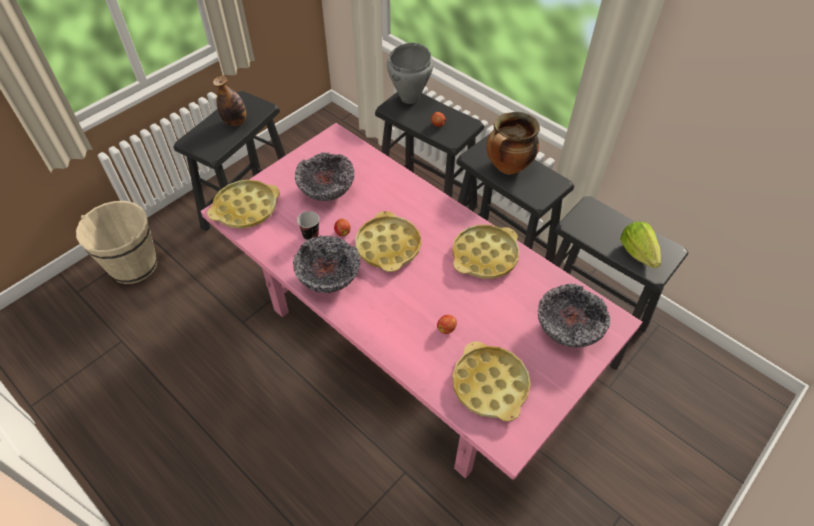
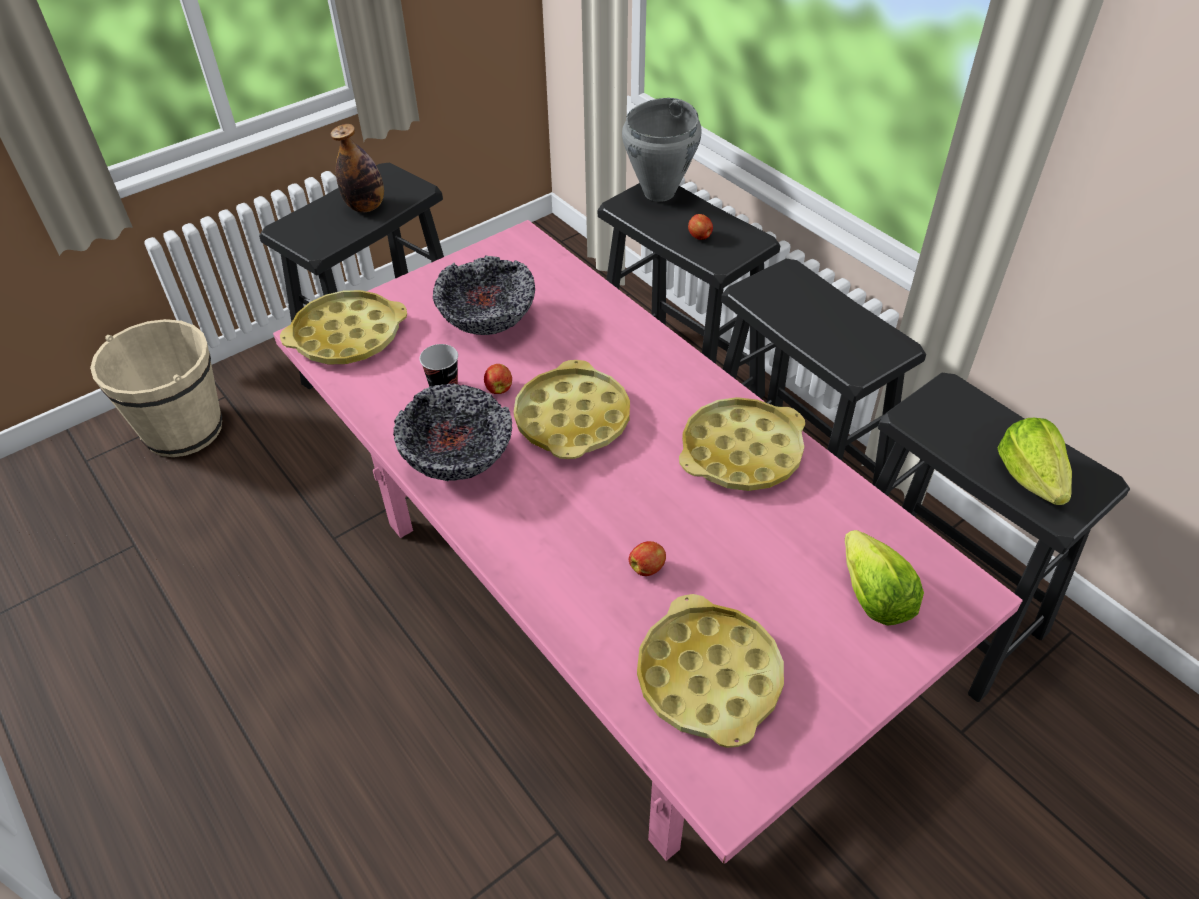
camera: 10 degrees right, 5 degrees down
(508, 167) = (810, 313): cooking pot -> none
(567, 329) = (873, 596): bowl -> lettuce

